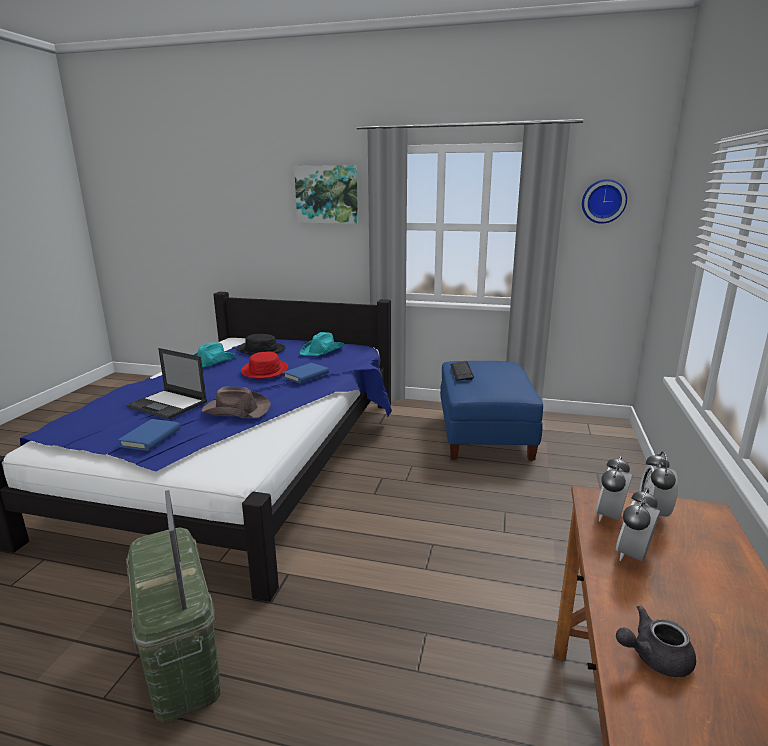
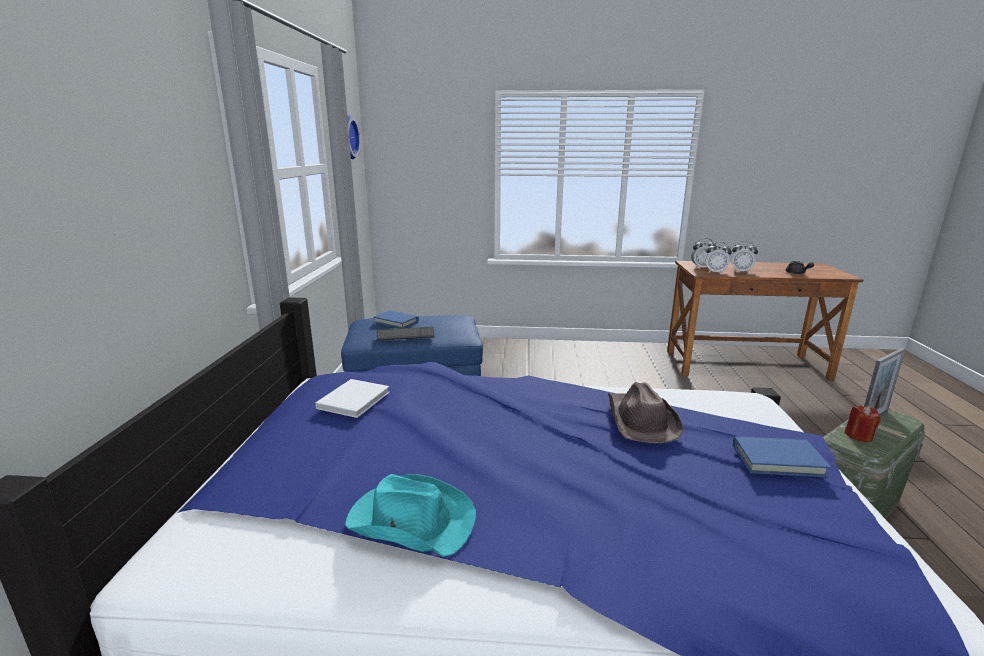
camera: 100 degrees left, 0 degrees up
(168, 404) = (674, 486): laptop -> none
(168, 550) = (858, 436): none -> red candle
(261, 349) = (329, 467): black hat -> none
(265, 370) = (472, 432): red hat -> none
(306, 375) = (489, 393): blue book -> blue book (396, 322)
(323, 350) = (355, 399): turquoise hat -> white book
(327, 194) = (136, 117): picture -> none

